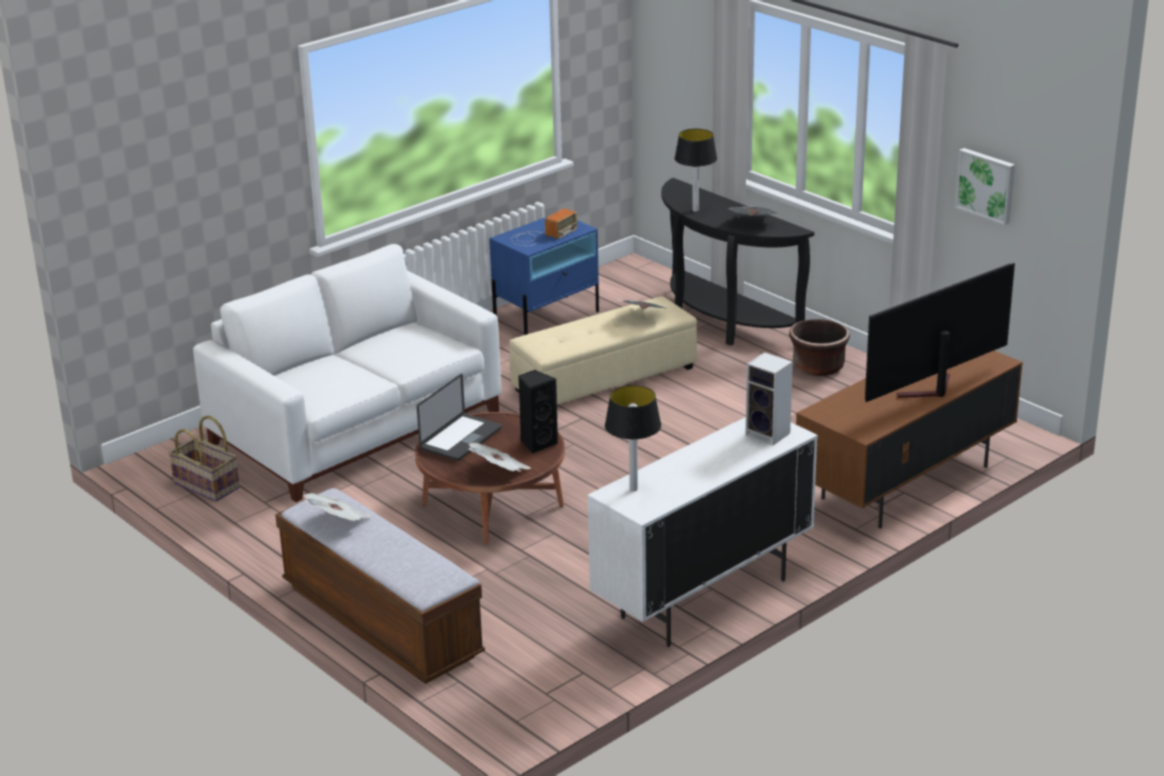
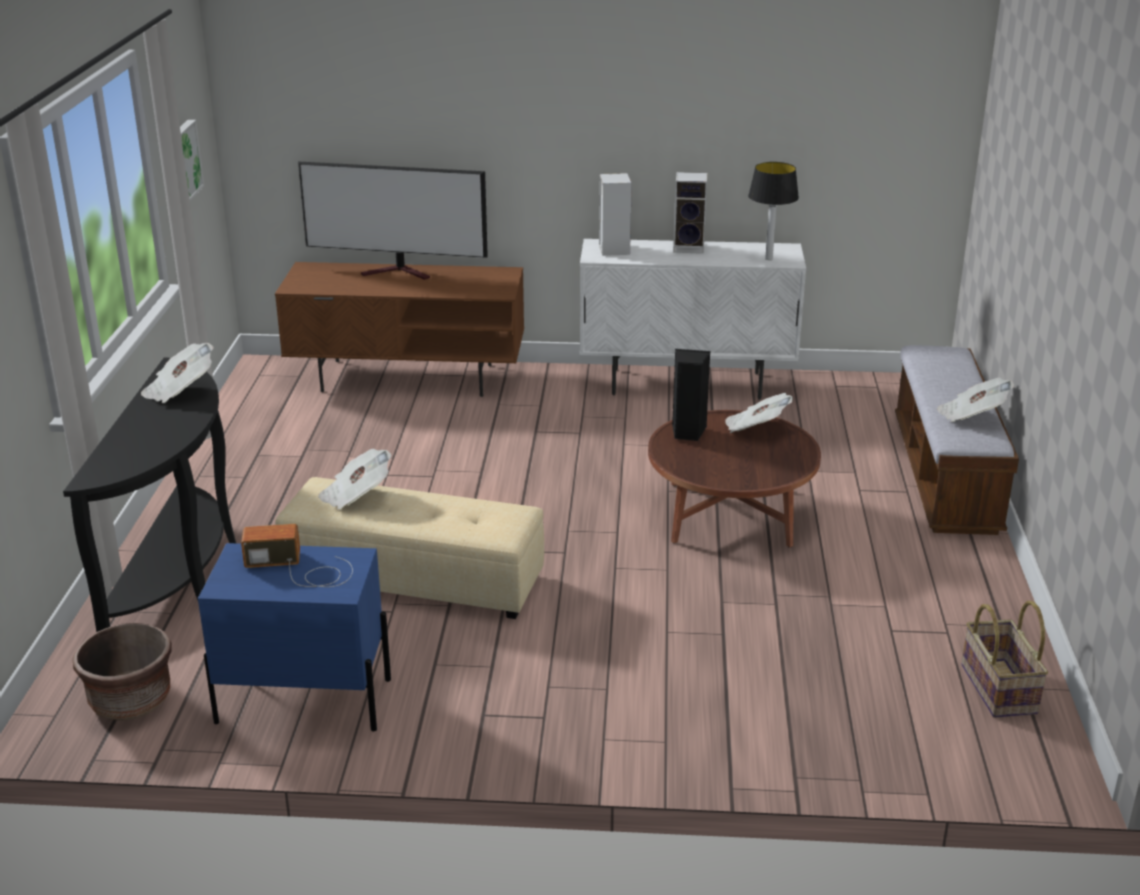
camera: 135 degrees left, 0 degrees up
(357, 428) = (747, 669): white sofa -> none
(461, 439) = (746, 467): laptop -> none
(696, 210) = (173, 433): table lamp -> none
(717, 468) = (690, 247): none -> speaker
(818, 367) = (232, 482): brown planter -> brown planter (130, 701)

